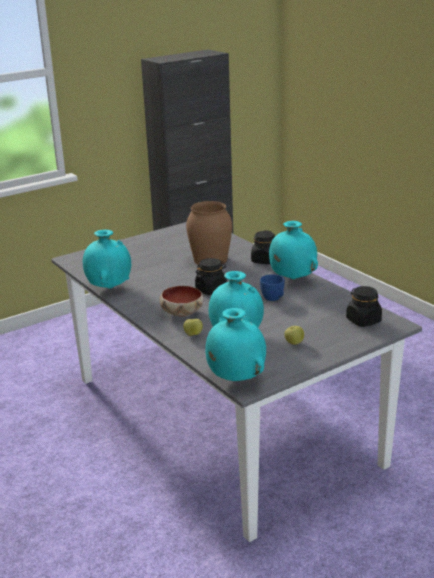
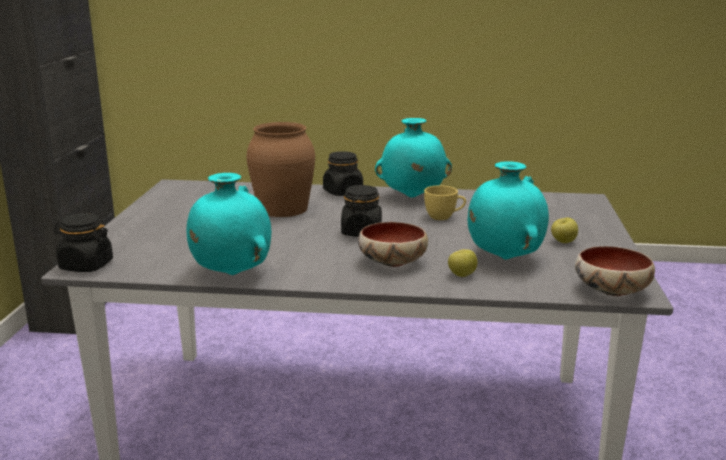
camera: 50 degrees left, 5 degrees down
(236, 379) = (610, 291): turquoise vase -> bowl
(274, 299) = (444, 217): blue cup -> yellow cup
(363, 320) = (559, 205): black jar -> black jar (86, 265)

